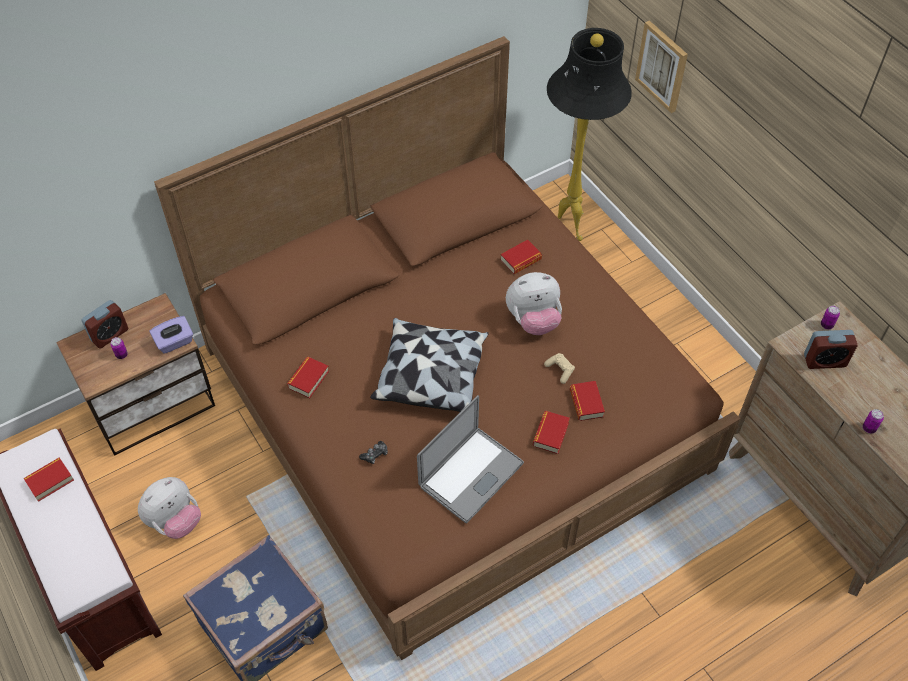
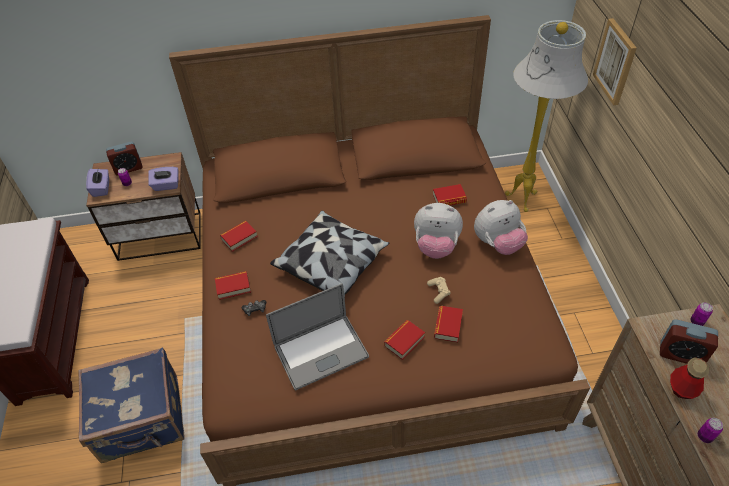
camera: 25 degrees right, 5 degrees down
(50, 481) = (25, 251): book -> book (233, 287)
(91, 371) = (102, 188): none -> purple tissue box
(175, 521) = (128, 319): plush toy -> plush toy (498, 243)
(571, 227) = (523, 200): black floor lamp -> white floor lamp
(836, 392) = (682, 388): none -> bottle

